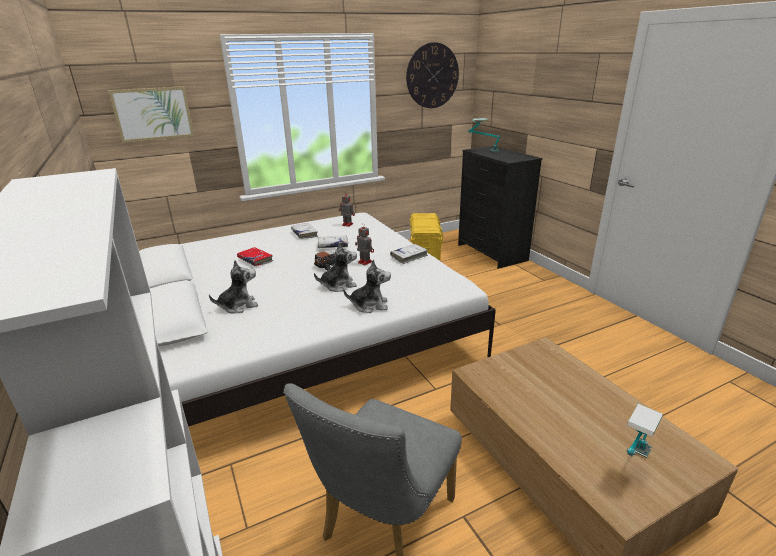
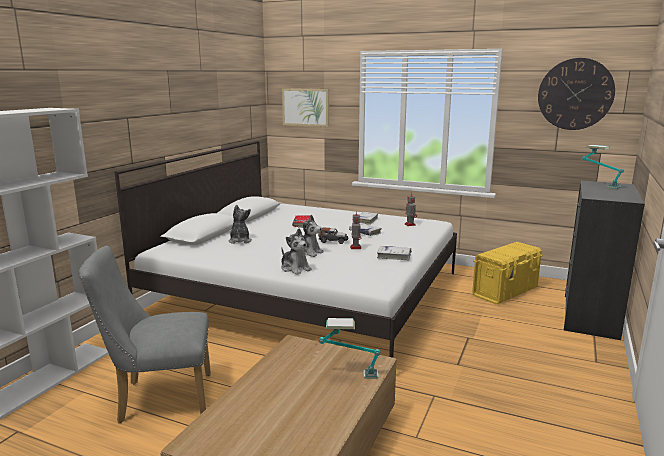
camera: 50 degrees right, 10 degrees down
(238, 306) = (239, 241): plush toy -> plush toy turned 120 degrees counterclockwise
(632, 465) = (249, 439): table lamp -> table lamp (349, 374)

